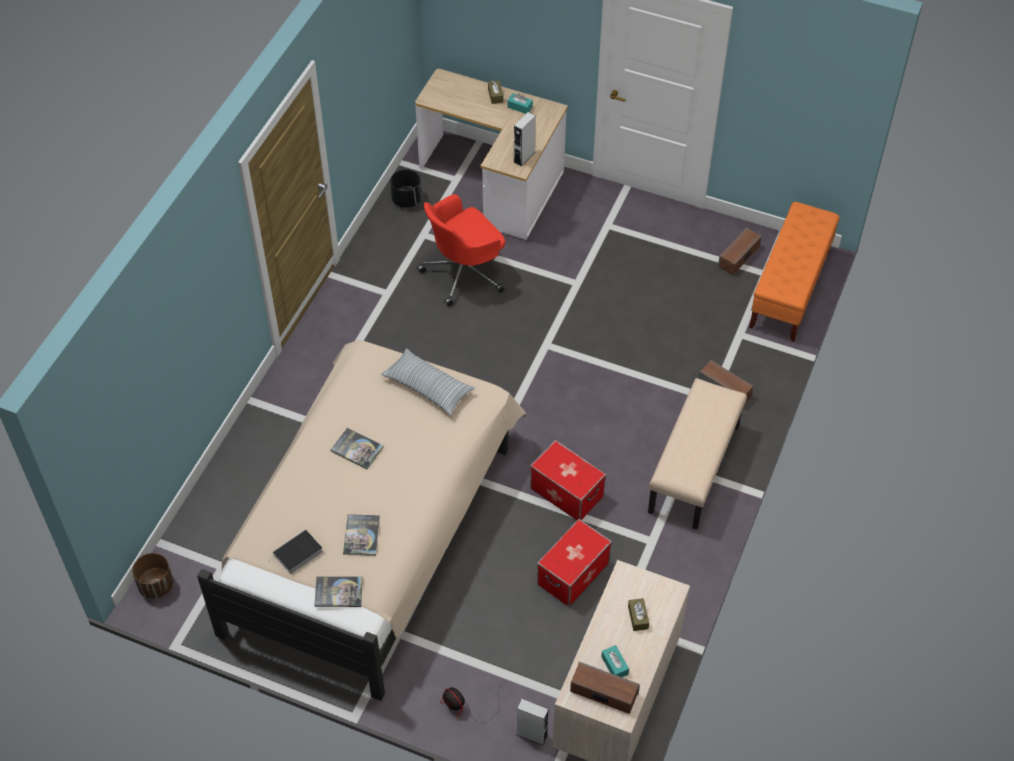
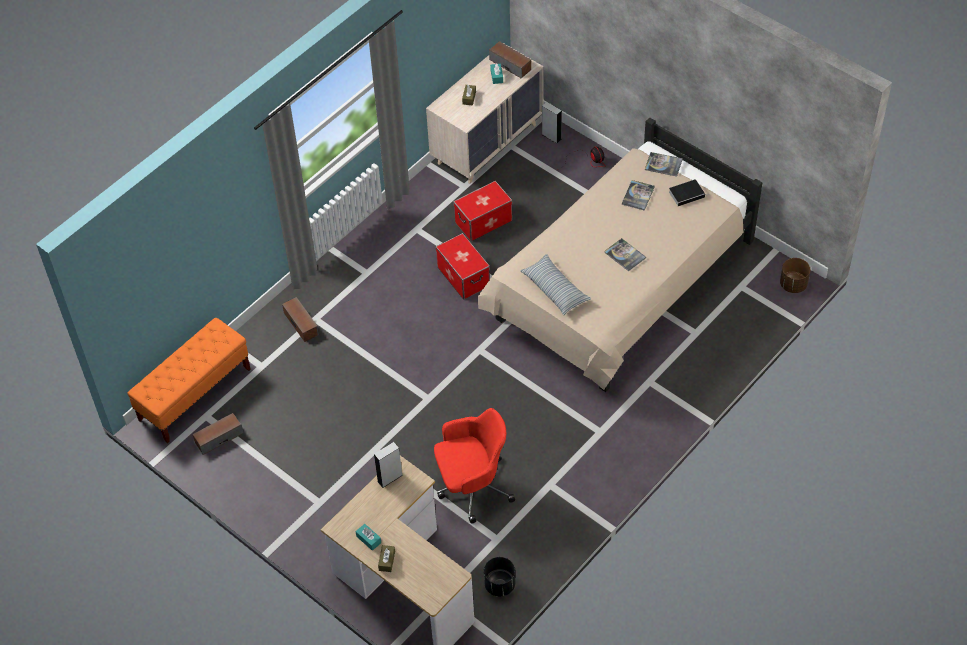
camera: 160 degrees left, 0 degrees up
(694, 470) = (359, 269): beige bench -> none

